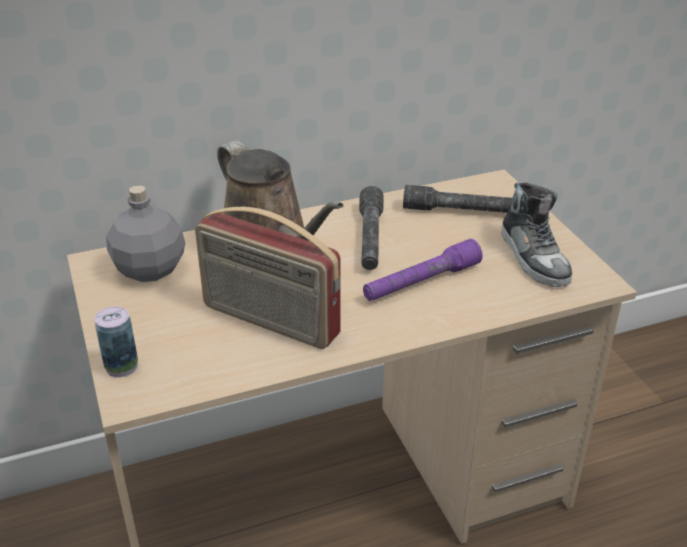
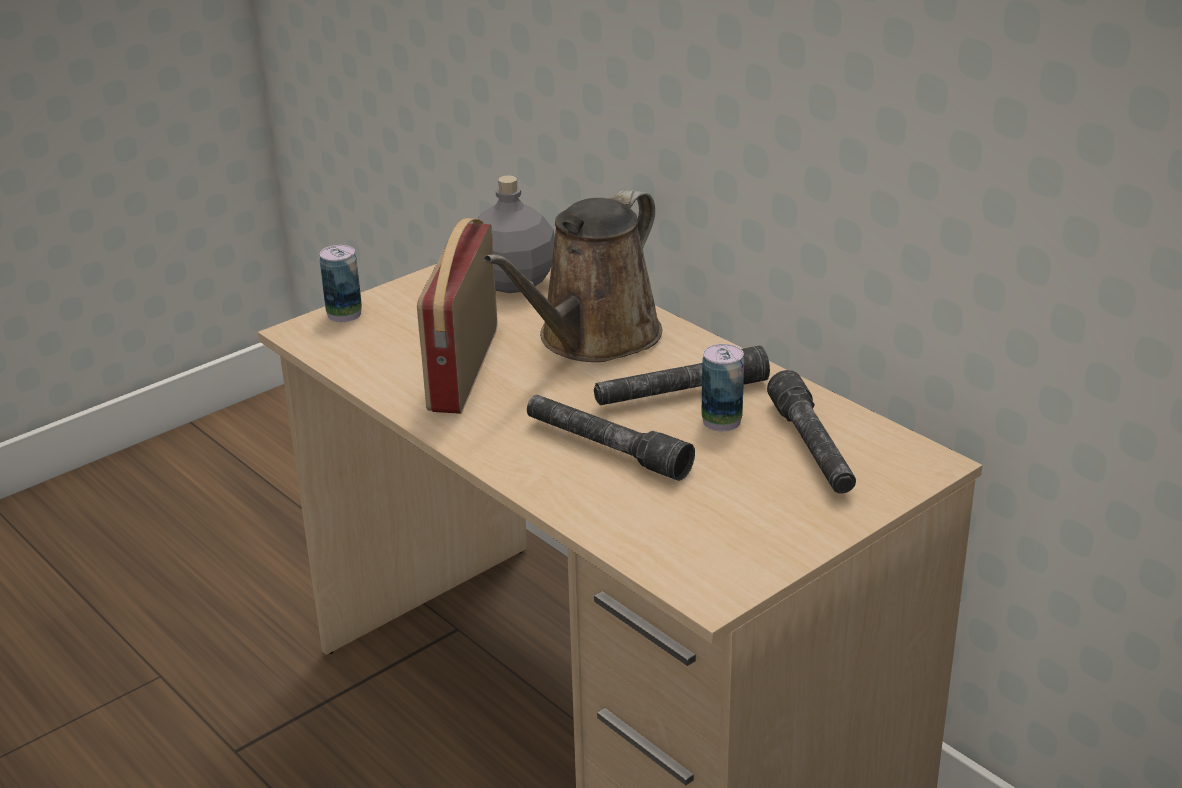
camera: 70 degrees right, 5 degrees down
(413, 232) = (721, 421): none -> can
(421, 282) = (606, 448): purple flashlight -> grey flashlight
(534, 257) = (735, 527): shoe -> none

